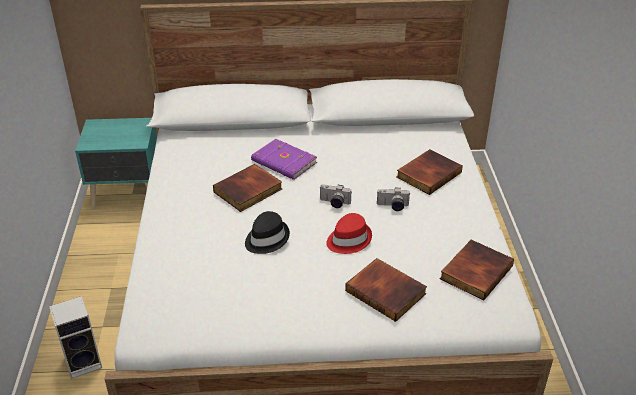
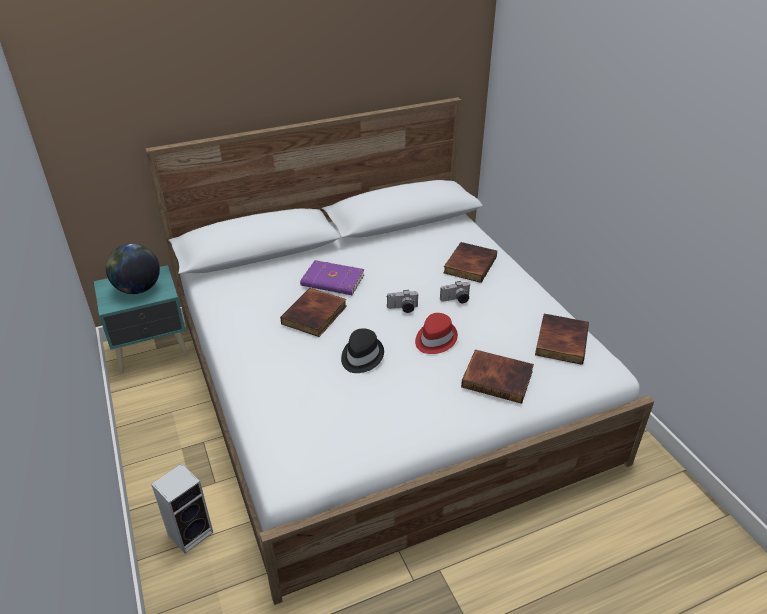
camera: 20 degrees left, 0 degrees up
(118, 134) = (138, 289): none -> globe

